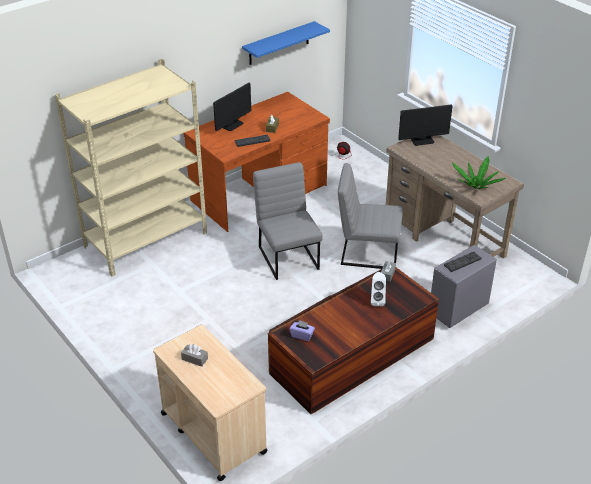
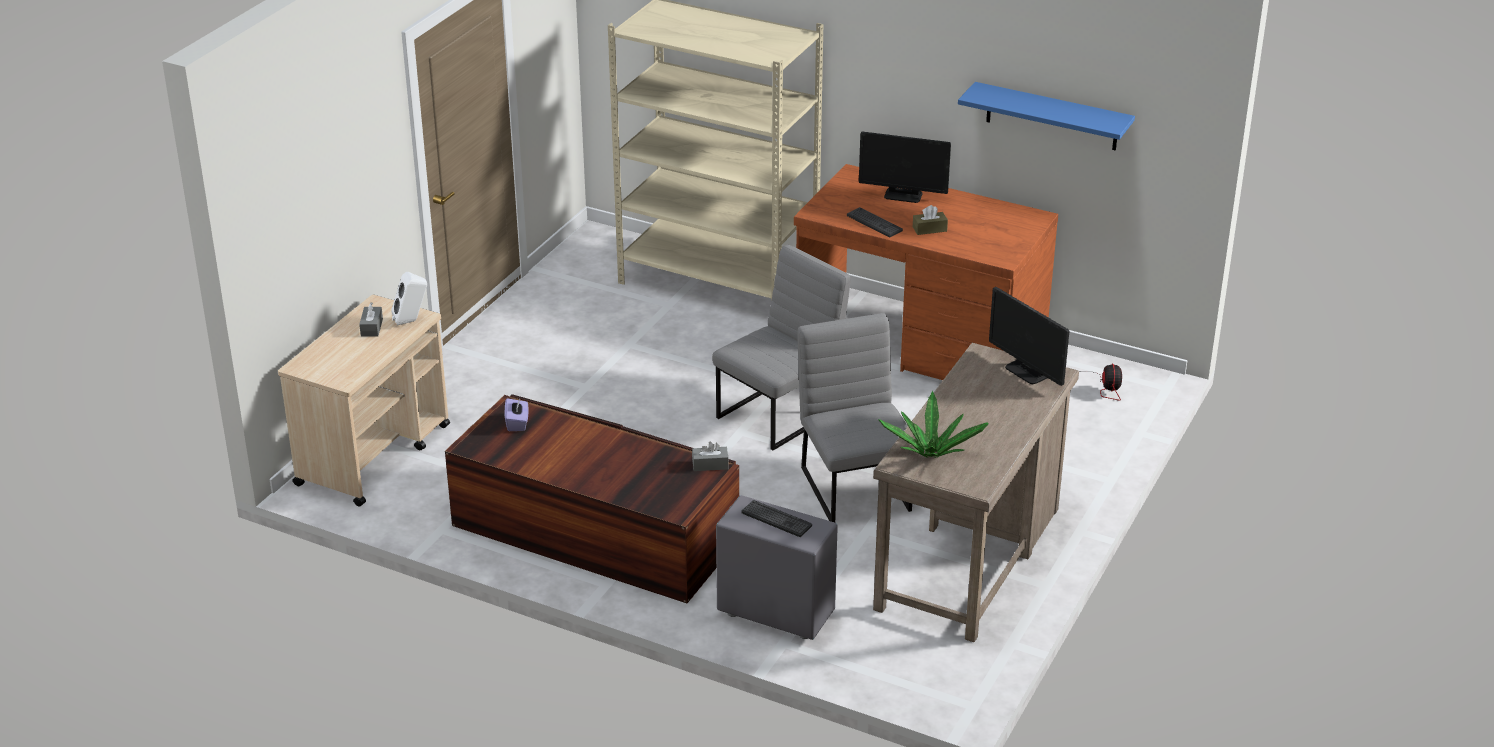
camera: 65 degrees right, 5 degrees down
(377, 300) = (639, 469): white speaker -> white speaker (411, 321)

